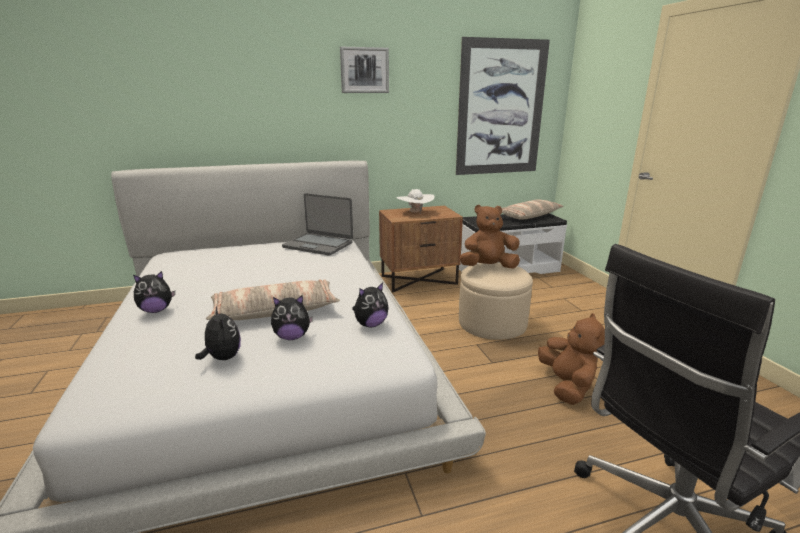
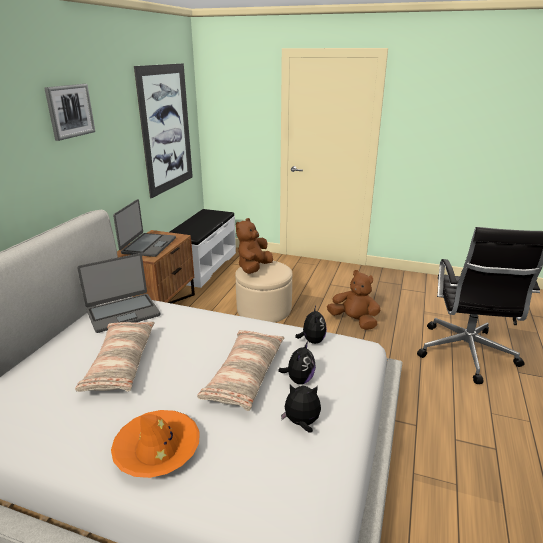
camera: 55 degrees left, 5 degrees up
(156, 310) = (157, 449): plush toy -> orange hat
(415, 212) = (148, 245): white hat -> laptop
(529, 216) = (206, 217): pillow -> pillow (120, 363)

